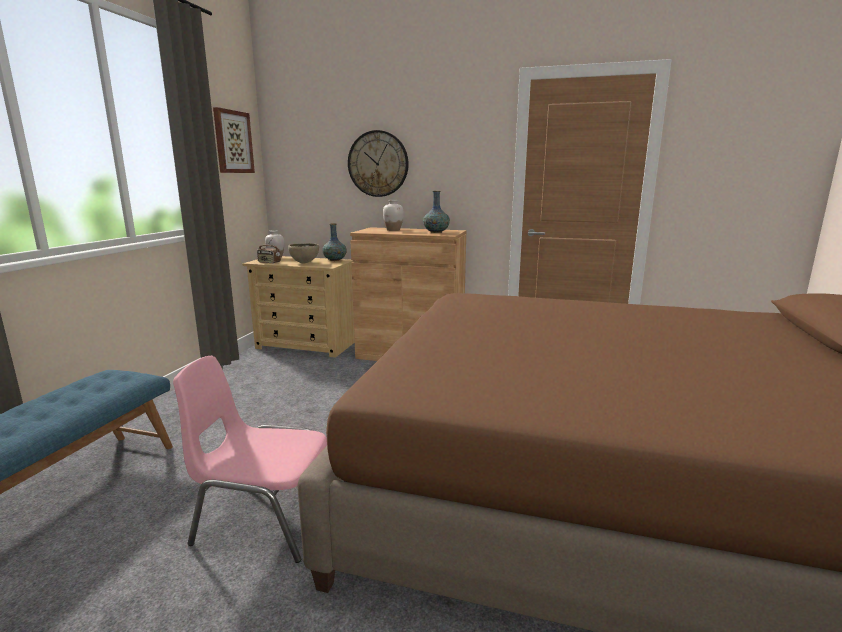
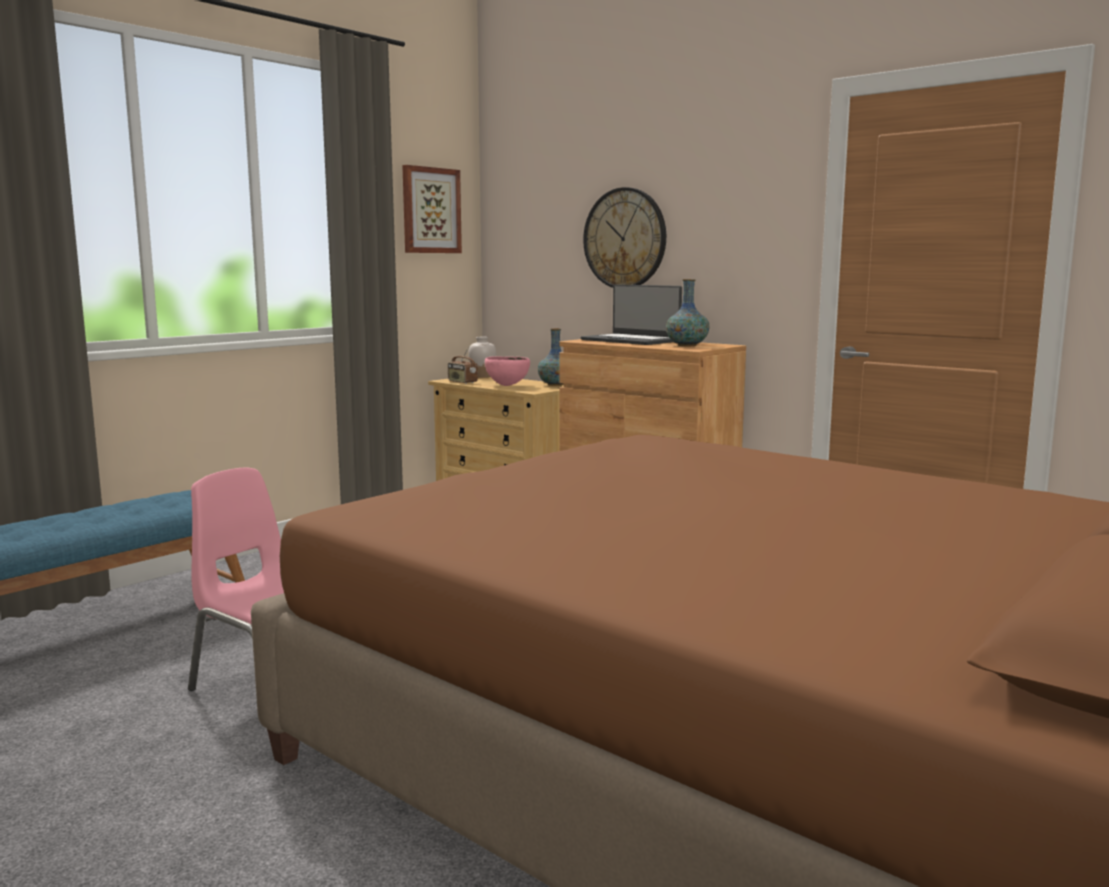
camera: 25 degrees right, 5 degrees down
(304, 263) = (507, 385): brown bowl -> pink bowl
(393, 230) = (631, 340): white vase -> laptop

